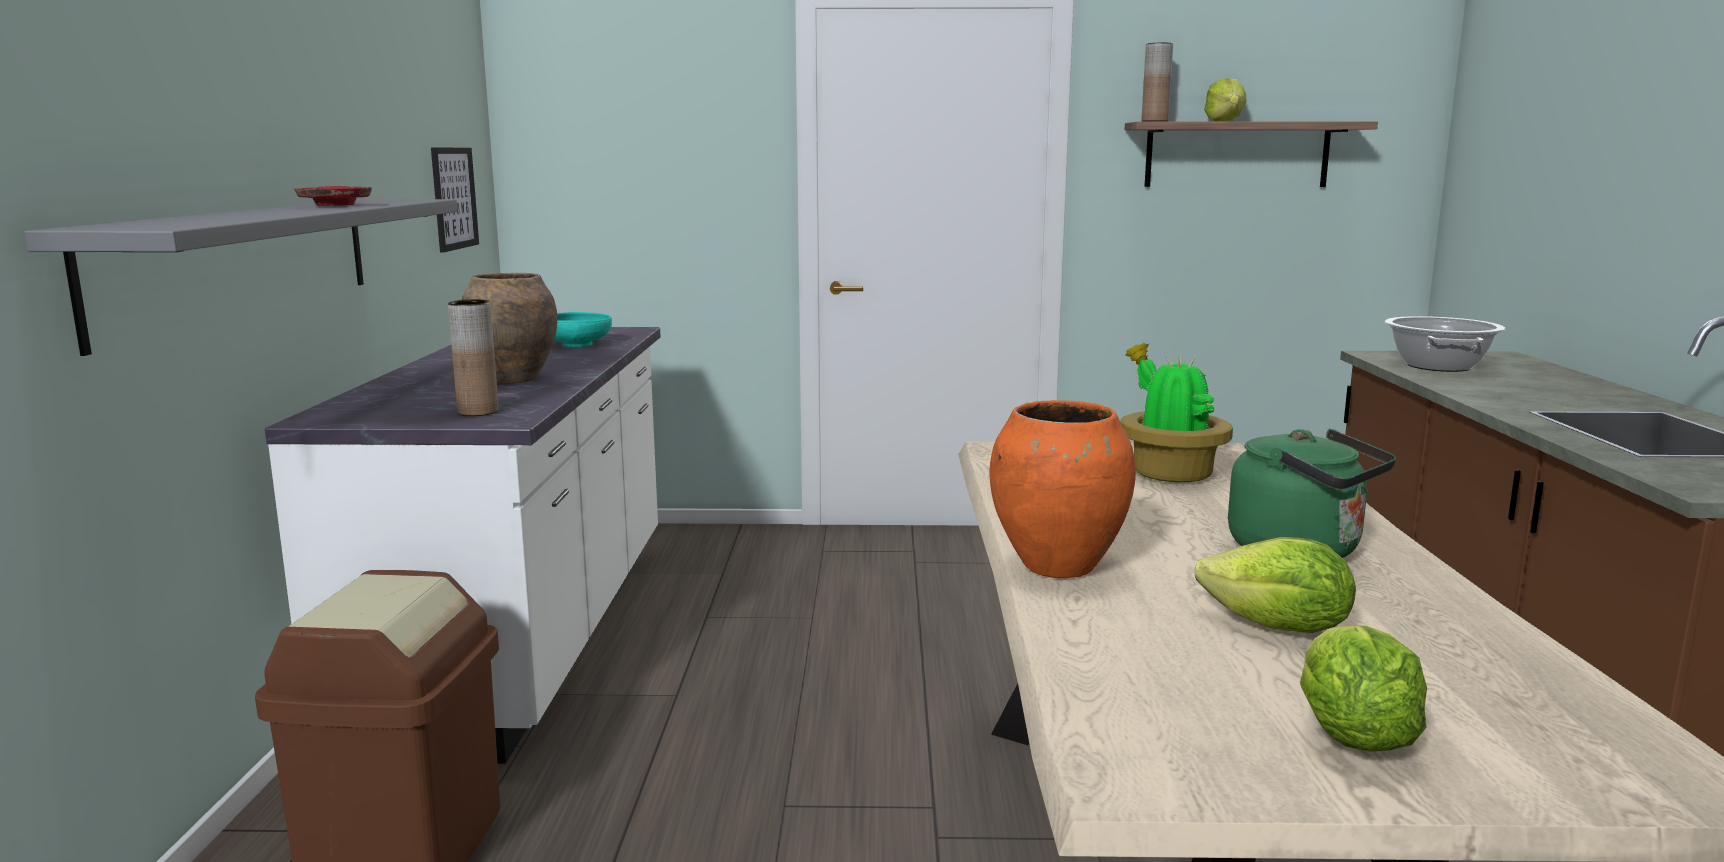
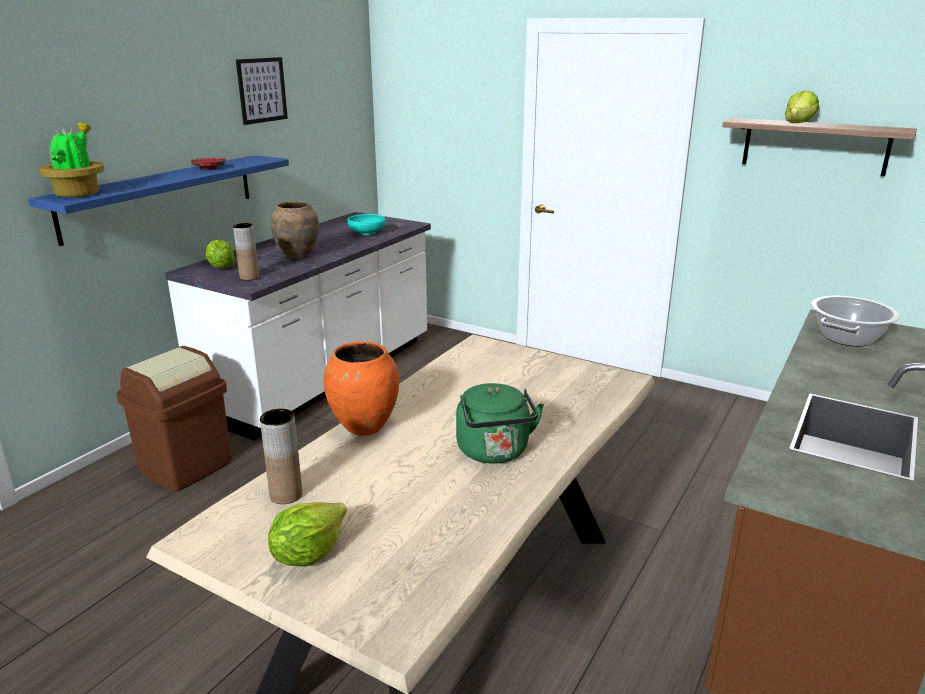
camera: 30 degrees right, 10 degrees up
(243, 262) = (161, 196): grey shelf -> blue shelf
(454, 198) = (332, 144): picture -> picture (262, 90)
(1154, 121) = (744, 120): brown vase -> brown vase (286, 495)
(1169, 473) = (533, 382): potted plant -> potted plant (79, 194)
(1278, 629) = (389, 492): lettuce -> lettuce (220, 267)

